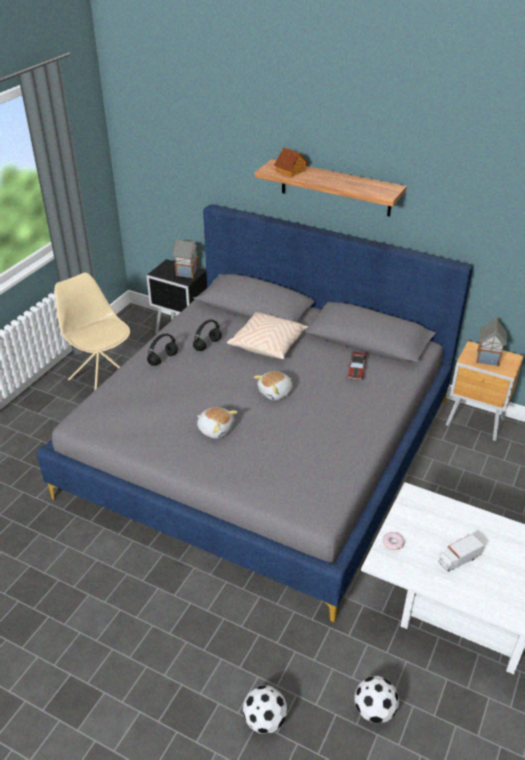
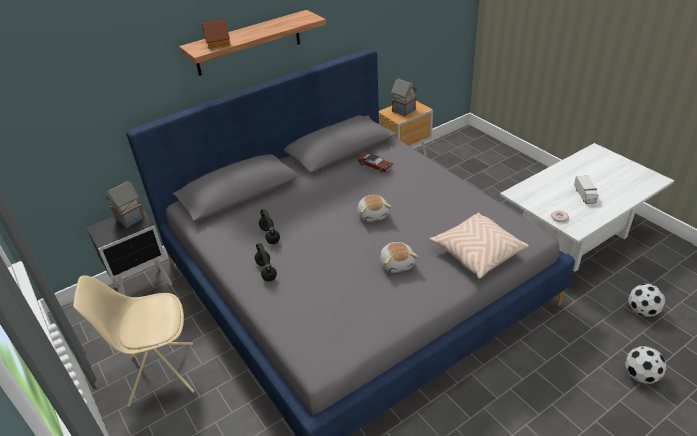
camera: 60 degrees left, 0 degrees up
(215, 429) = (397, 263): plush toy -> plush toy turned 105 degrees clockwise
(268, 344) = (300, 200): beige pillow -> beige pillow (477, 253)

